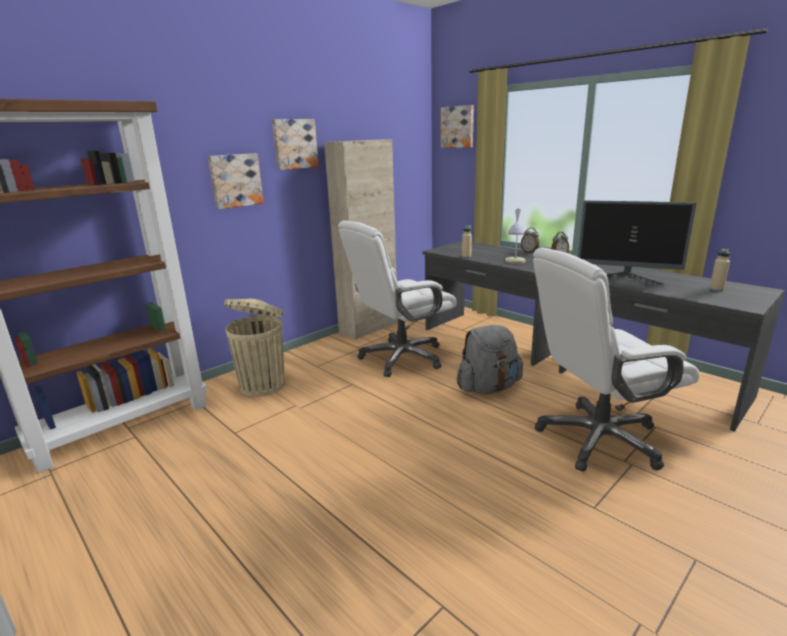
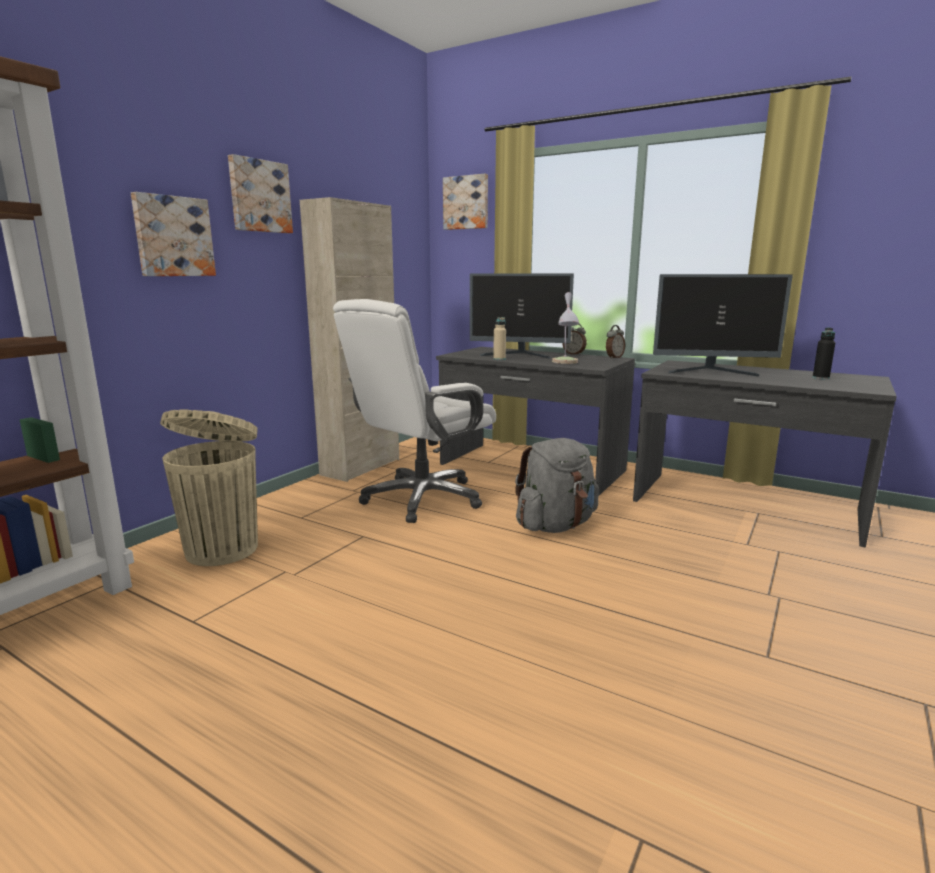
camera: 15 degrees left, 5 degrees down
(485, 252) = (519, 355): none -> monitor
(598, 439) = (723, 572): white office chair -> none
(716, 289) = (820, 378): beige bottle -> black bottle

